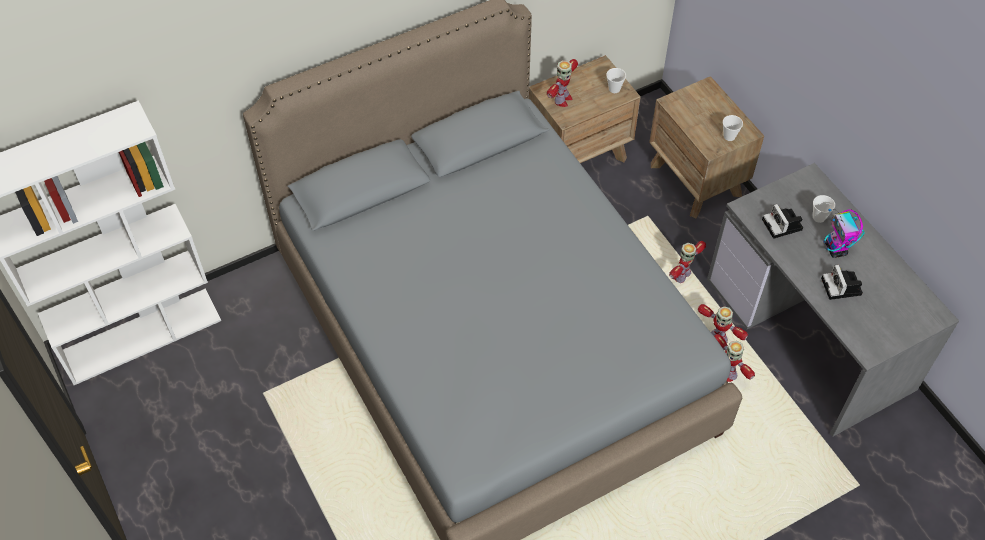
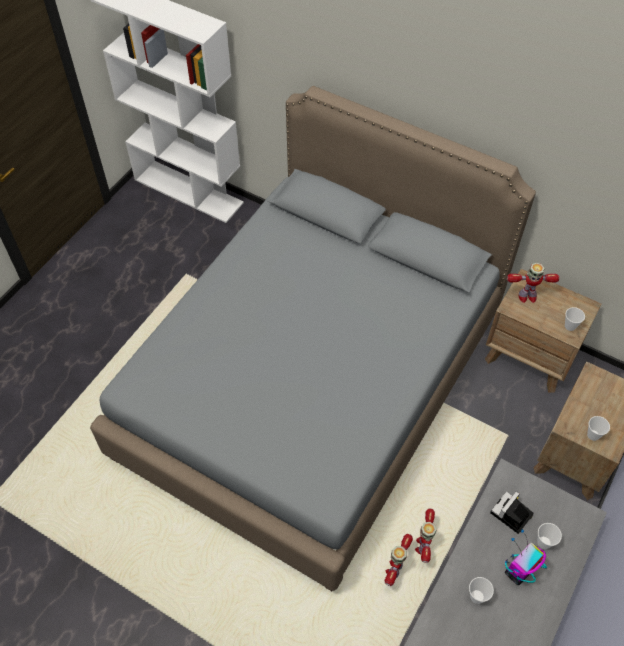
camera: 60 degrees right, 0 degrees up
(682, 276) = (467, 489): toy robot -> none
(842, 287) = (477, 596): camera -> cup

